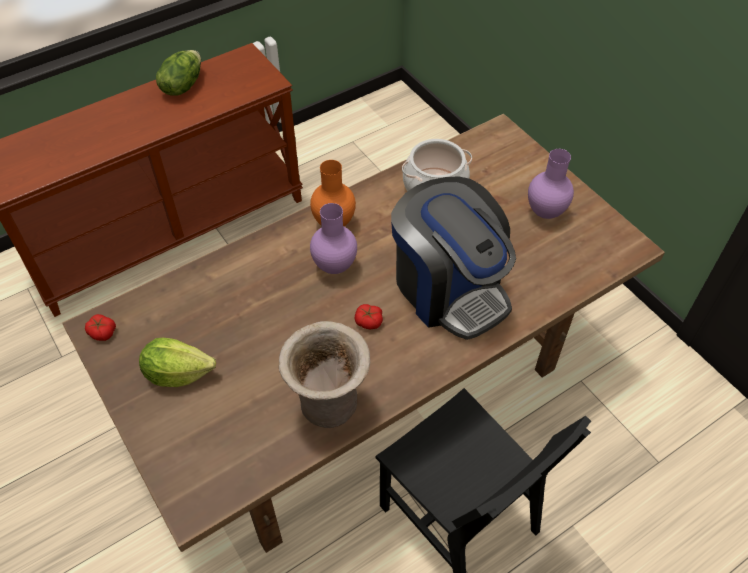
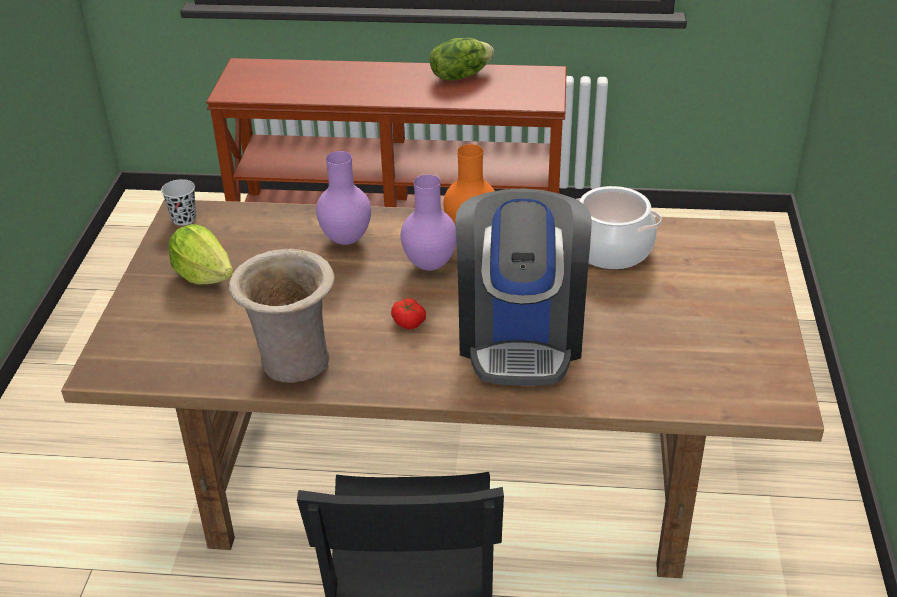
camera: 40 degrees right, 15 degrees down
(102, 332) = (184, 219): tomato -> black cup
(546, 213) = (713, 325): purple vase -> purple vase (346, 240)

